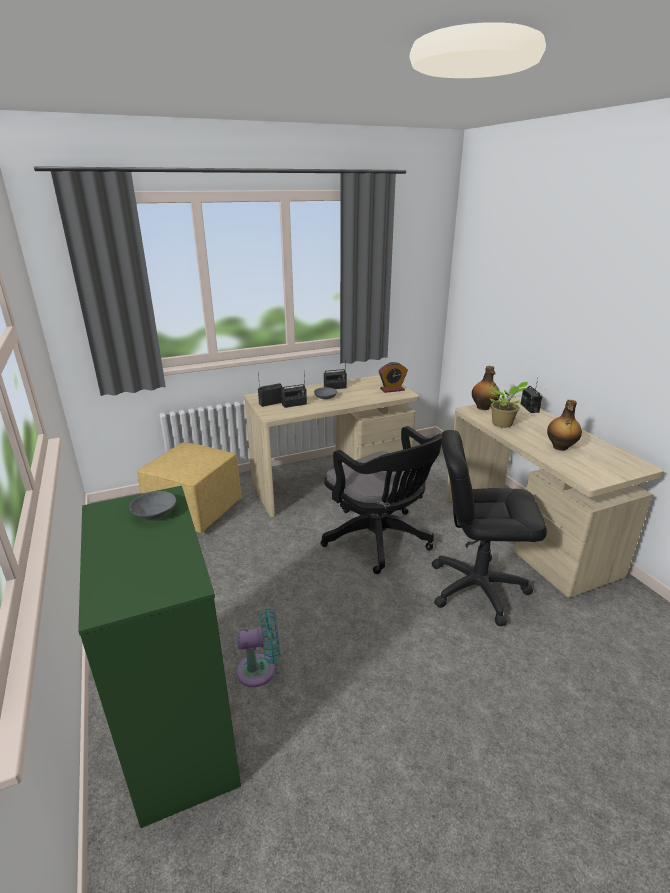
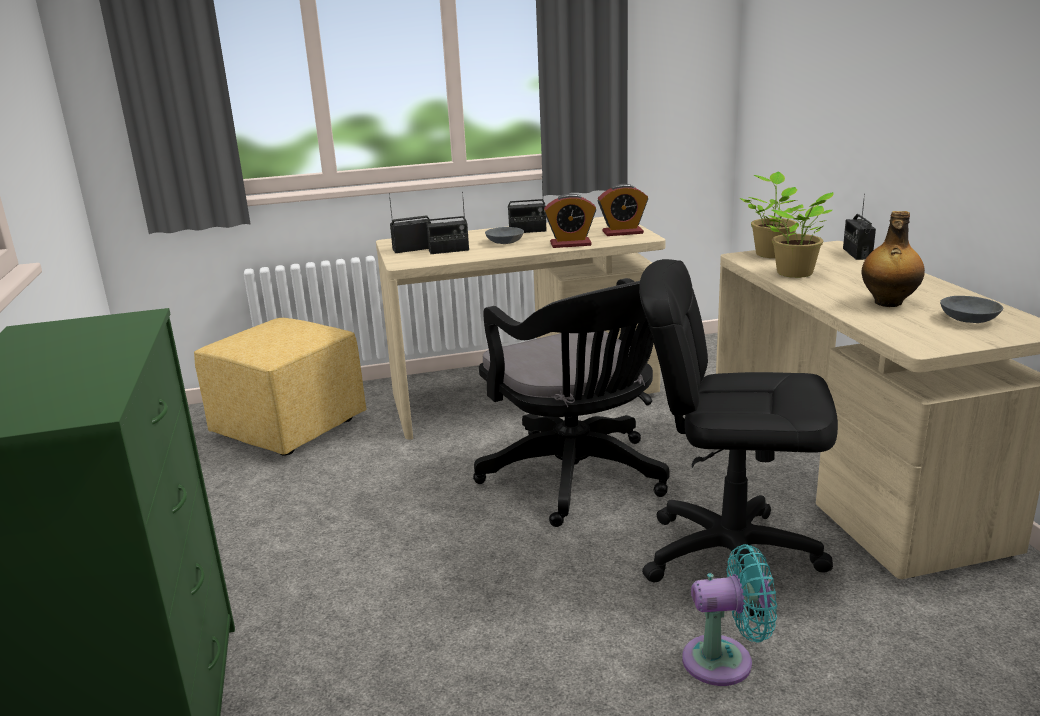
camera: 10 degrees right, 5 degrees down
(154, 513) = (102, 335): grey bowl -> grey bowl (969, 319)
(260, 670) = (311, 652): turquoise fan -> turquoise fan (725, 660)
(365, 399) = (570, 244): none -> alarm clock
(483, 408) = (772, 253): bottle -> potted plant

